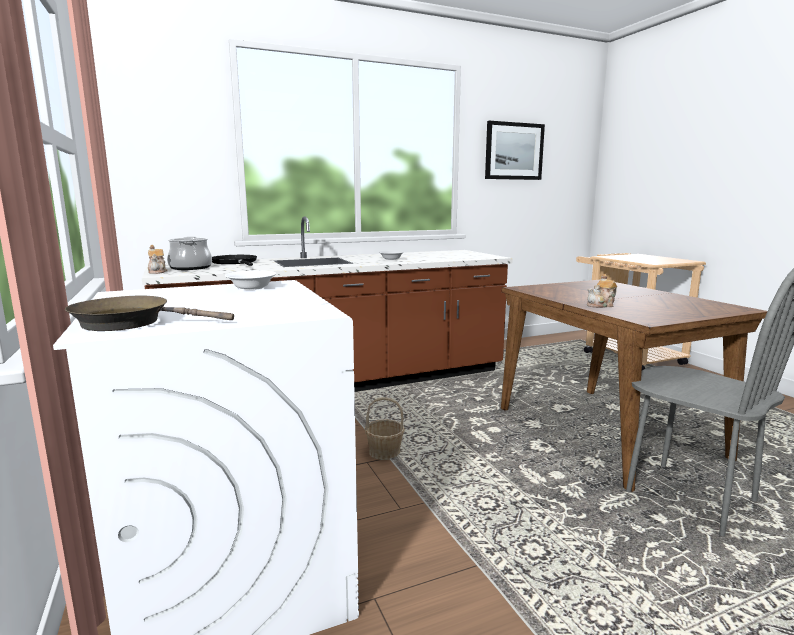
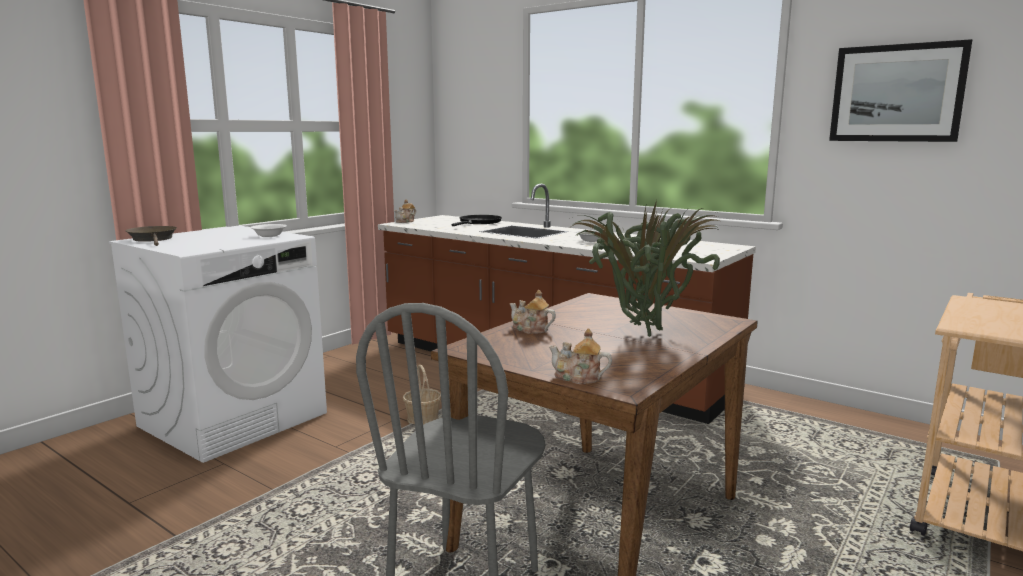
camera: 60 degrees right, 0 degrees up
(190, 268) = (435, 222): cooking pot -> none
(624, 293) = (641, 334): none -> potted plant
(721, 311) = (578, 378): none -> teapot

